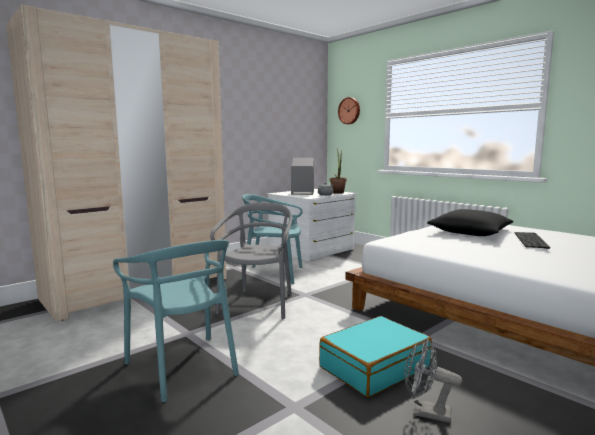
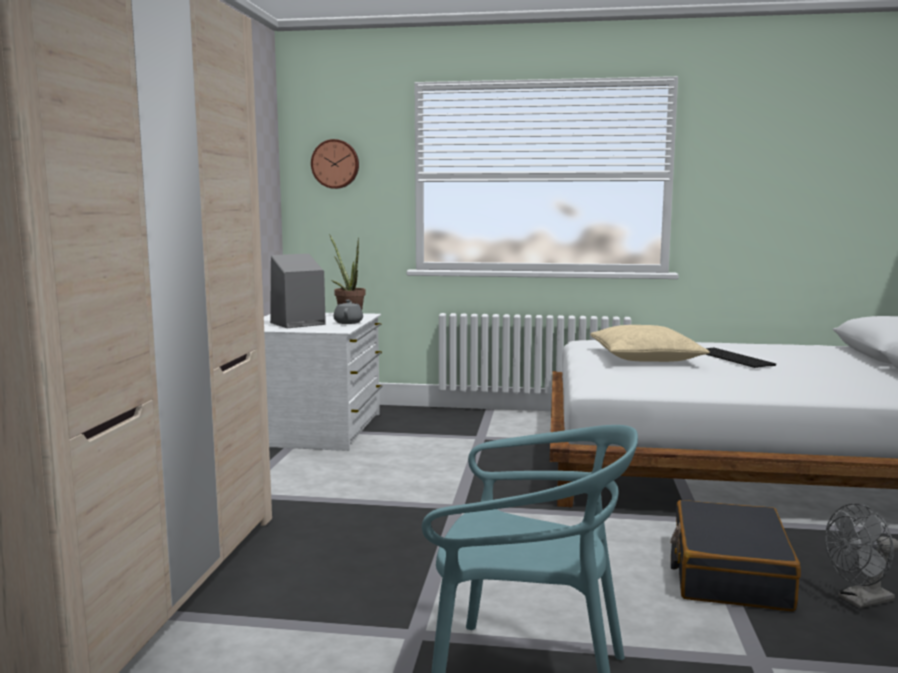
camera: 40 degrees left, 0 degrees up
(258, 304) = (423, 544): grey chair -> none
(273, 274) = (338, 487): turquoise chair -> none
(374, 367) = (728, 573): turquoise suitcase -> black suitcase
(470, 232) = (645, 357): black pillow -> beige pillow

